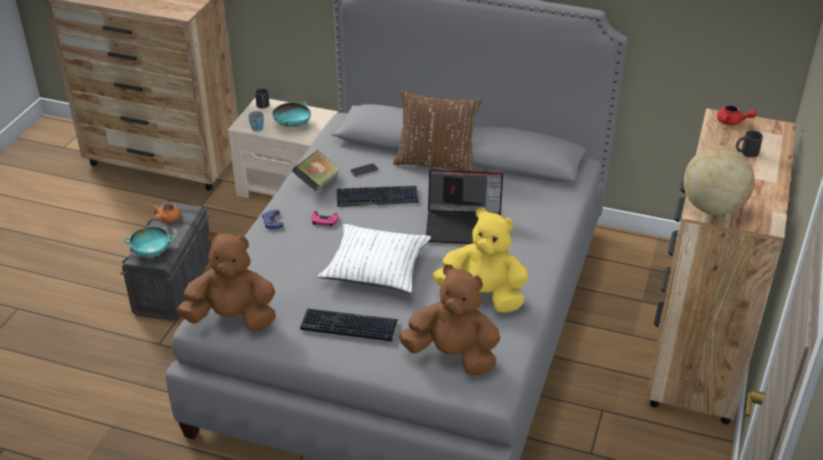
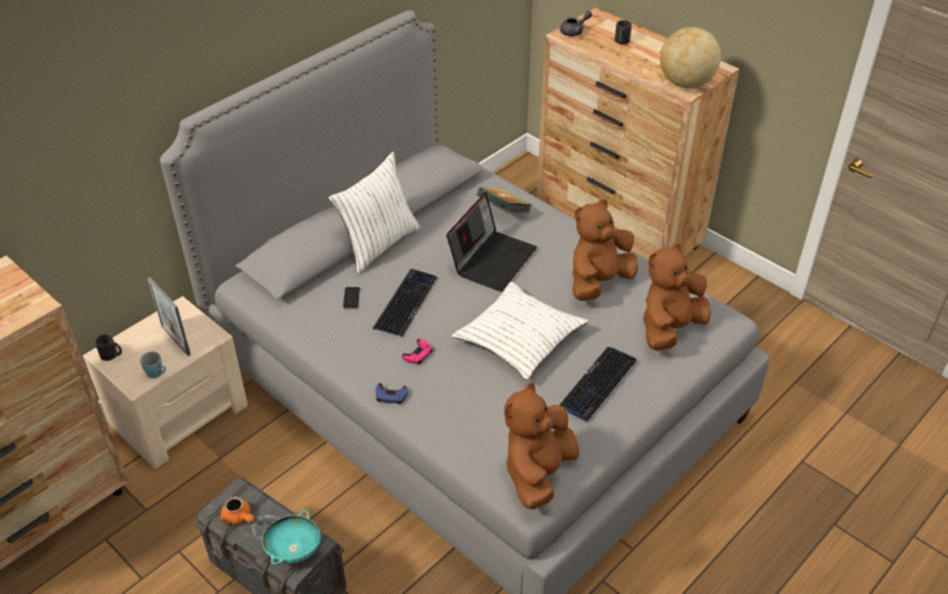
camera: 65 degrees left, 5 degrees up
(292, 124) = (175, 340): turquoise bowl -> picture frame
(317, 182) = (345, 340): book -> book (503, 212)
(436, 163) = (378, 244): brown pillow -> white pillow
(483, 295) = (598, 282): yellow plush toy -> brown plush toy
(732, 122) = (575, 31): red teapot -> grey teapot

